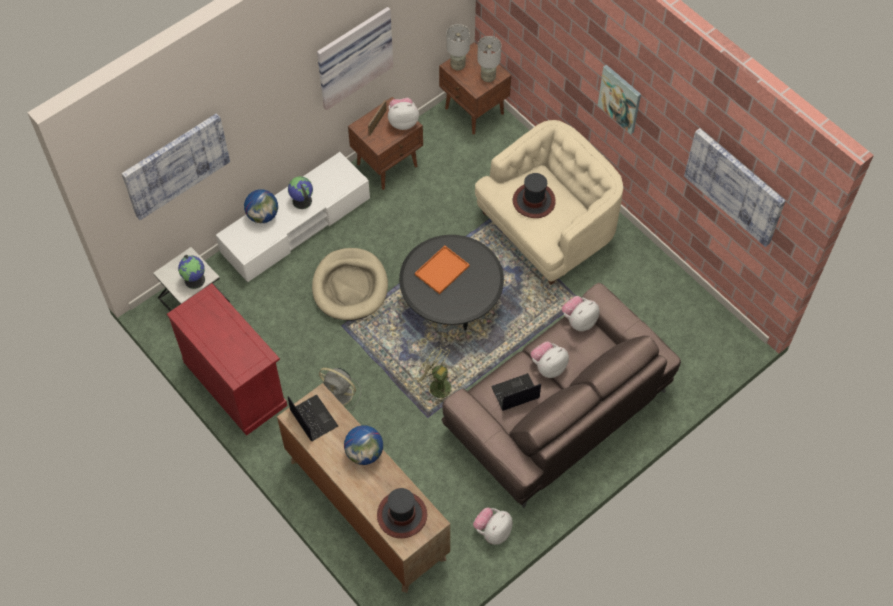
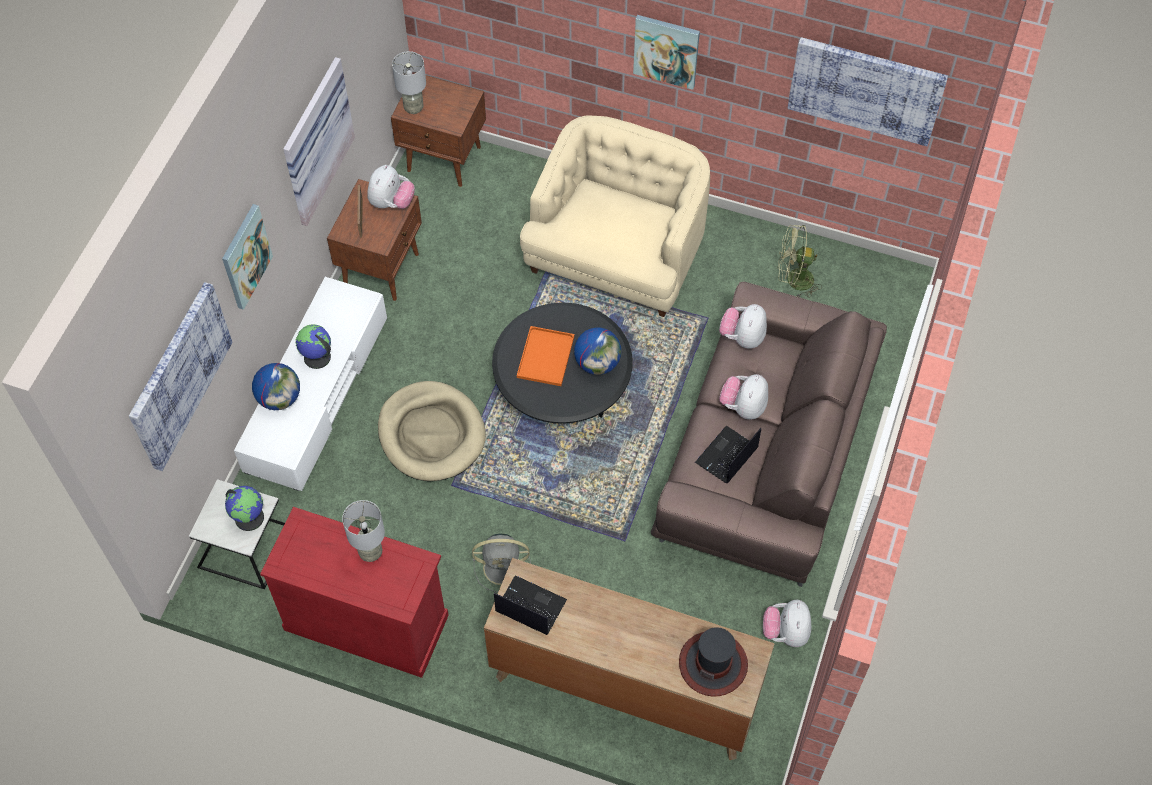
camera: 30 degrees left, 0 degrees up
(262, 110) = (245, 256): none -> picture
(364, 453) = (620, 614): globe -> globe (597, 363)
(403, 122) = (391, 202): plush toy -> plush toy turned 150 degrees clockwise
(435, 386) = (609, 500): green fan -> green fan (793, 280)
(488, 78) = (459, 106): grey table lamp -> grey table lamp (371, 553)
(533, 201) = (603, 225): hat -> none

